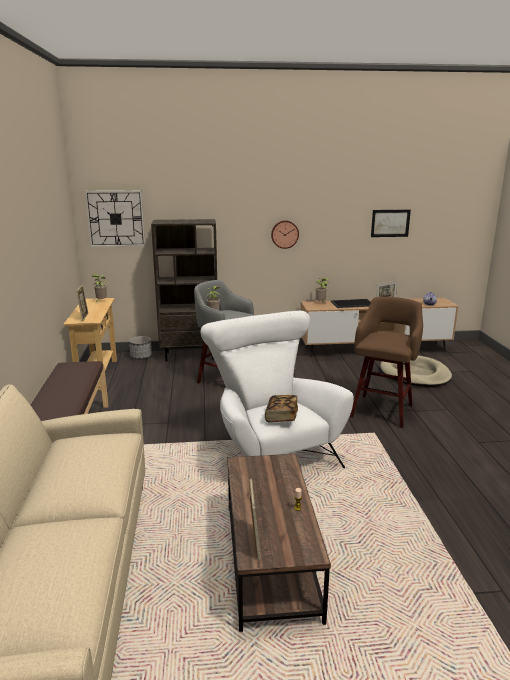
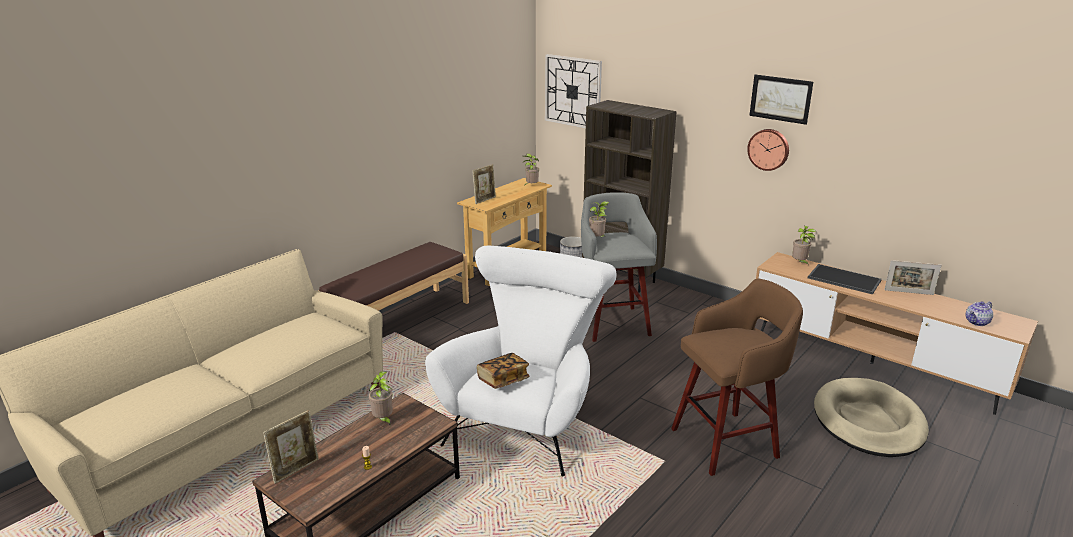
camera: 45 degrees right, 5 degrees up
(249, 478) = (383, 420): none -> potted plant
(390, 223) = (948, 165): picture -> picture (780, 99)

